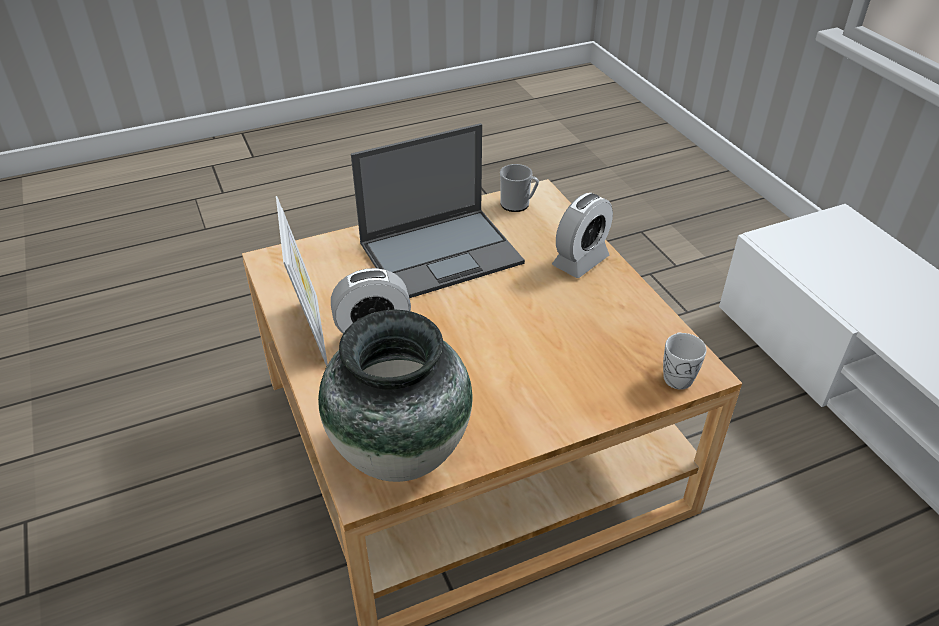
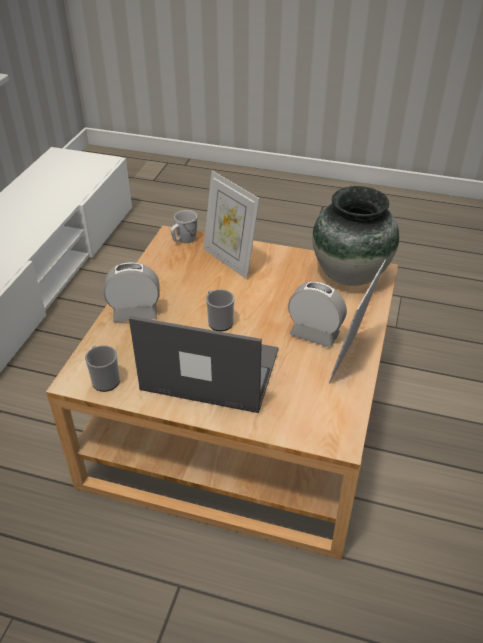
camera: 140 degrees left, 0 degrees up
(490, 298) = (219, 321): none -> mug
(578, 378) = (230, 261): none -> picture frame

